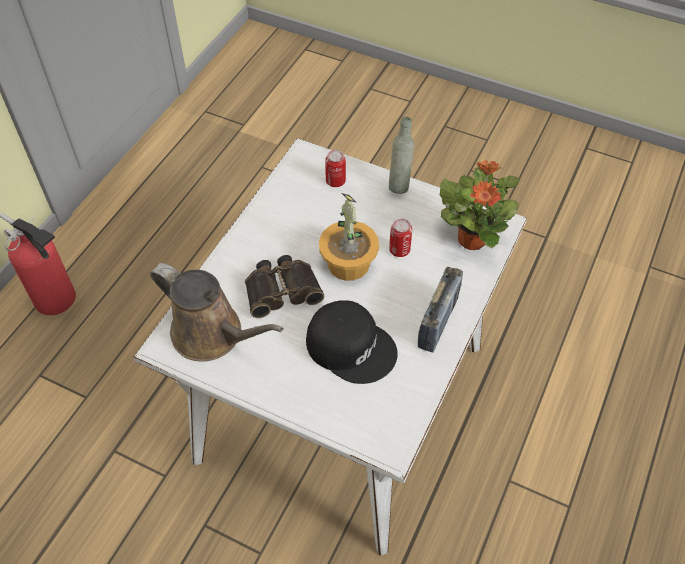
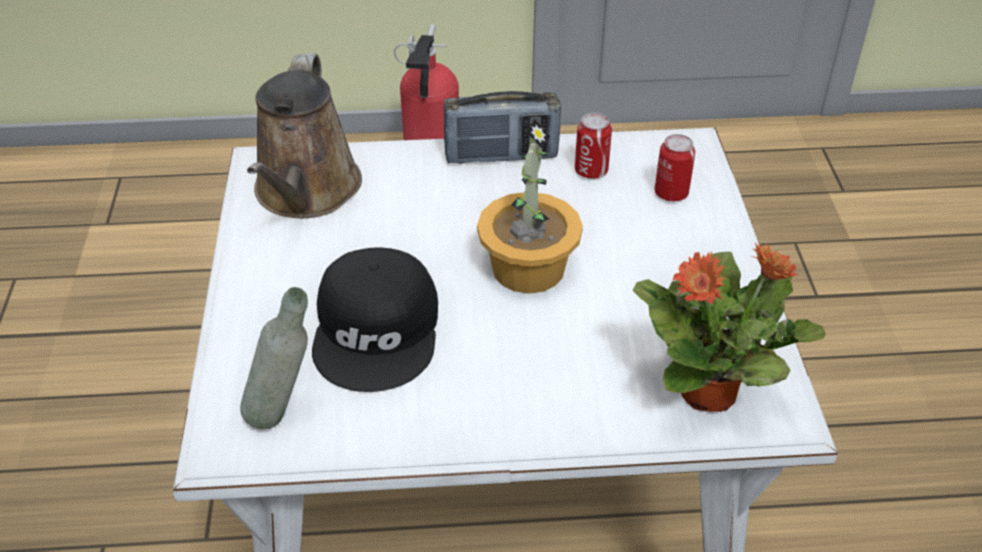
camera: 60 degrees right, 10 degrees down
(282, 289) = (427, 222): binoculars -> none
(399, 184) = (737, 260): grey bottle -> grey bottle (284, 413)
(399, 250) = (604, 312): can -> can (591, 171)
(438, 322) = (497, 414): radio -> radio (501, 156)

